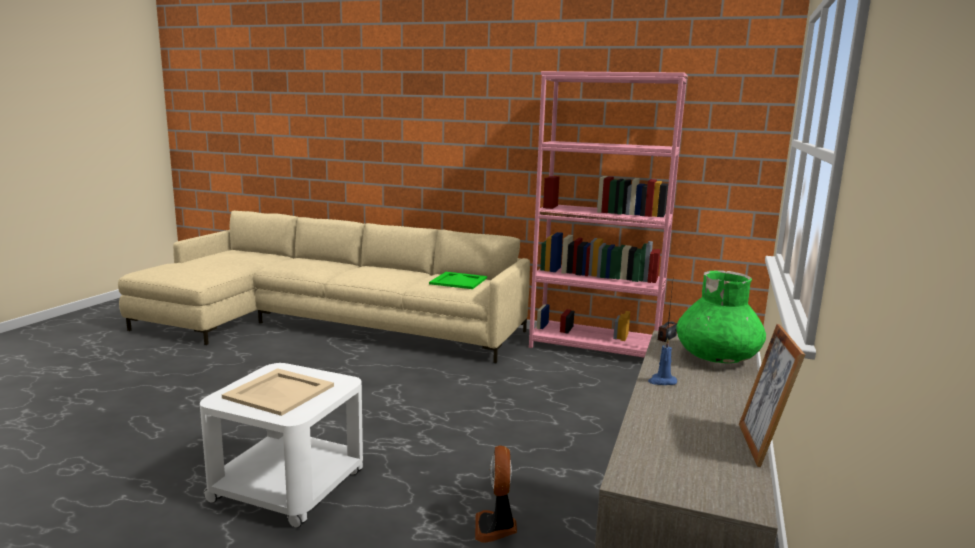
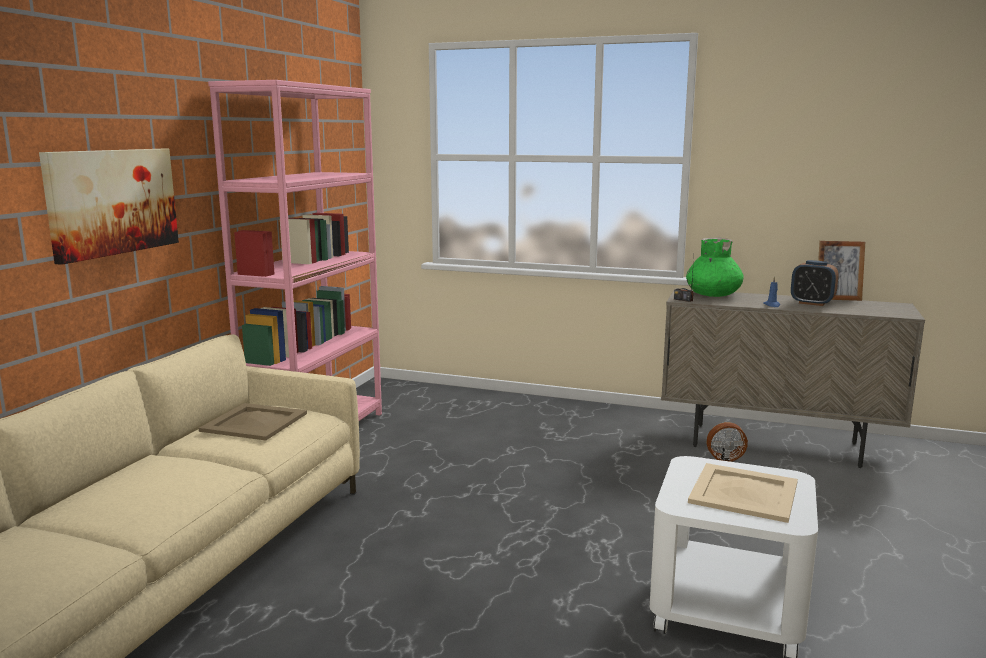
camera: 90 degrees left, 0 degrees up
(459, 281) = (255, 422): green tray -> beige tray
(471, 143) = (112, 202): none -> picture
(698, 413) = (812, 303): none -> alarm clock

